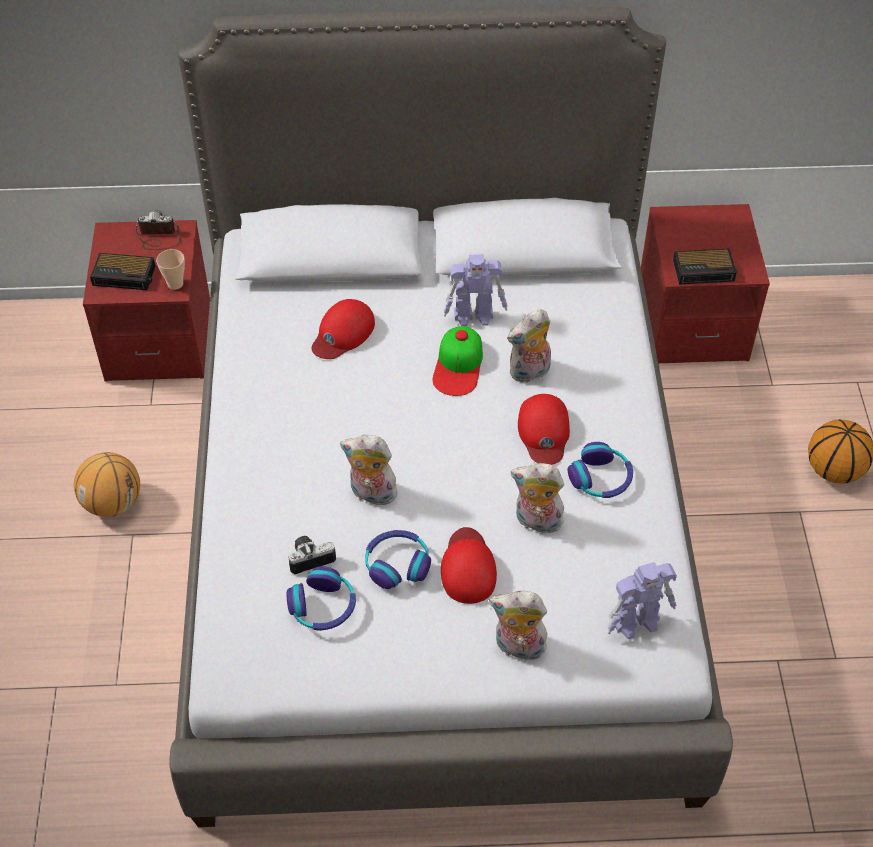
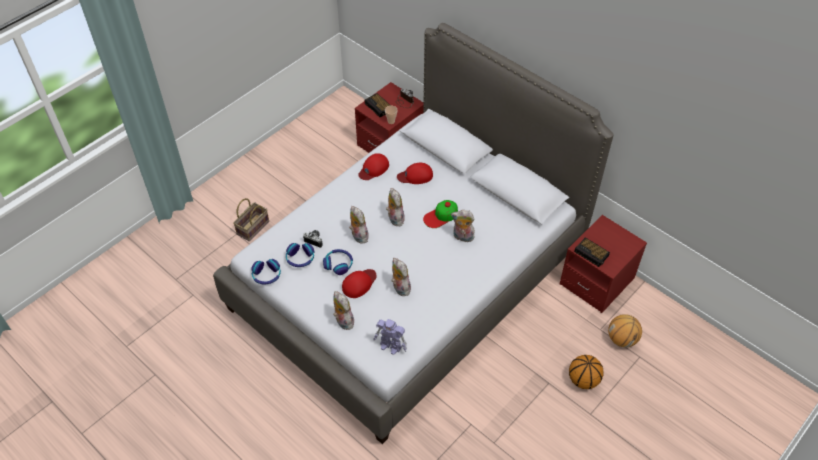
camera: 45 degrees right, 0 degrees up
(78, 655) = (253, 228): none -> basket
(113, 503) = (315, 188): basketball -> basketball (622, 339)
(394, 422) = (394, 218): none -> plush toy
(474, 316) = (468, 203): toy robot -> none
(544, 432) = (440, 261): red cap -> red cap (373, 169)
(601, 478) = (440, 291): headphones -> headphones (266, 275)

